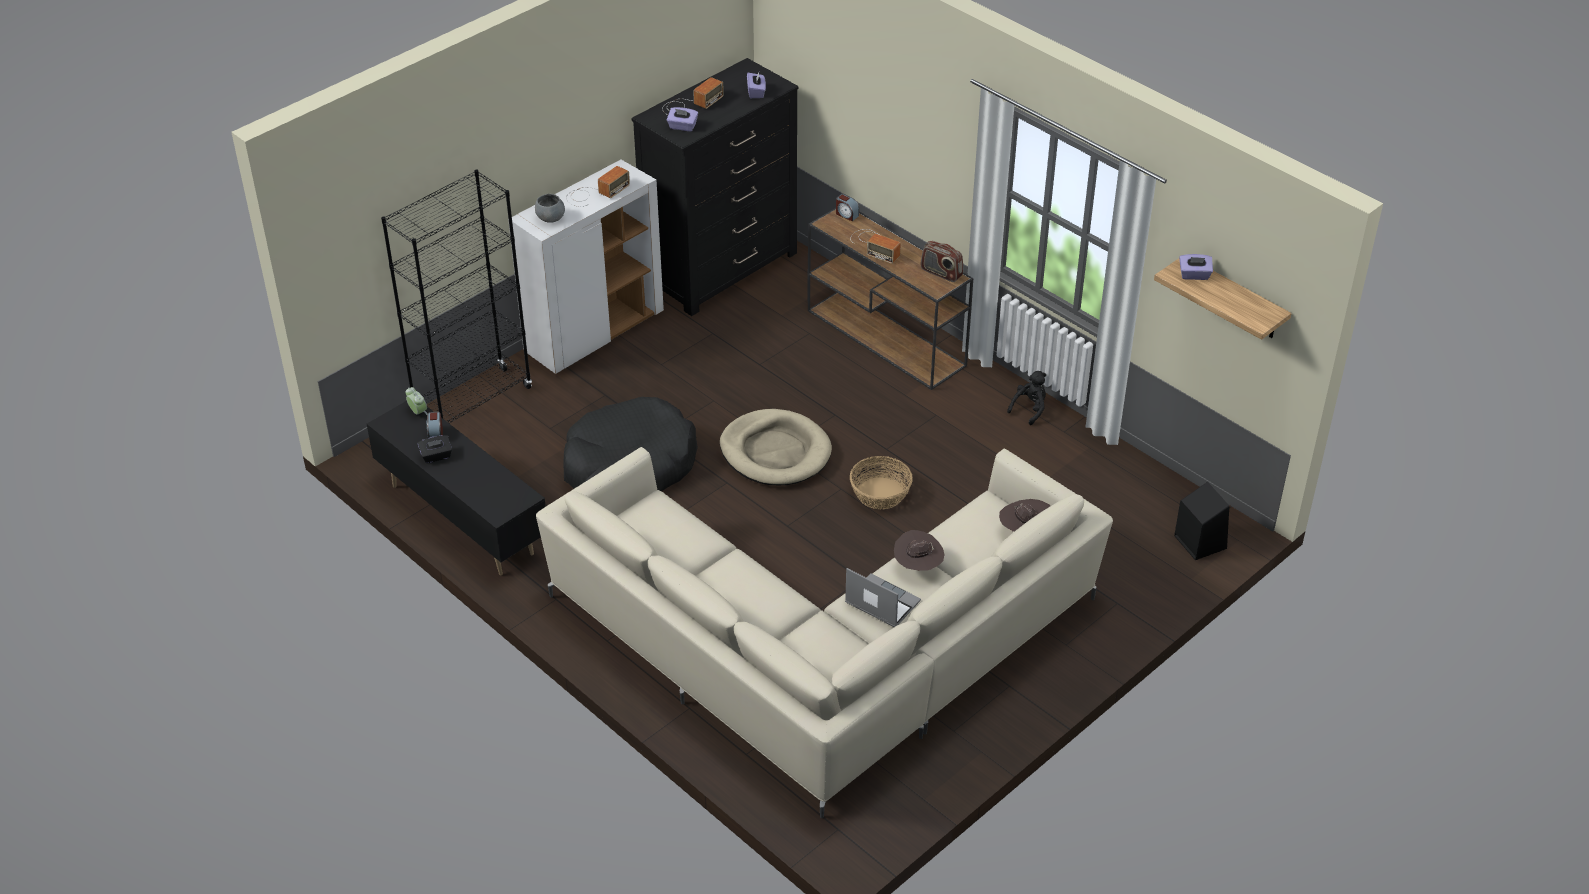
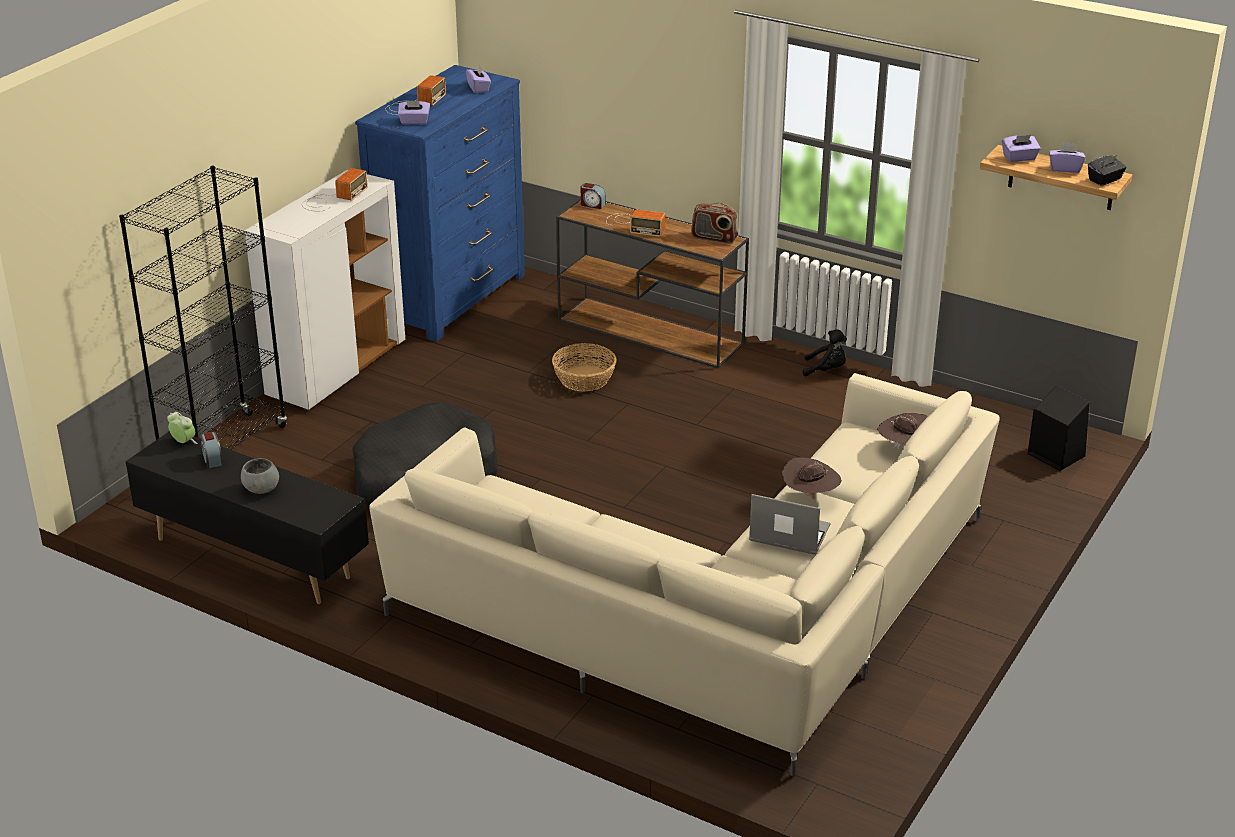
camera: 15 degrees left, 10 degrees down
(436, 456) = (221, 479): black tissue box -> black tissue box (1105, 180)
(550, 218) = (292, 224): grey bowl -> grey bowl (261, 489)
(721, 268) = (451, 298): black dresser -> blue dresser
(775, 452) = (580, 444): beige dog bed -> none
(880, 493) = (709, 463): basket -> basket (584, 379)
(1029, 409) = (826, 370): black plush toy -> black plush toy turned 75 degrees clockwise
(1230, 295) = (1065, 168): none -> purple tissue box

